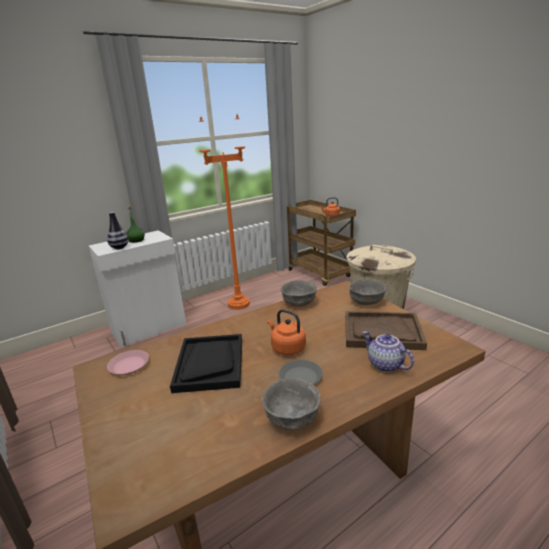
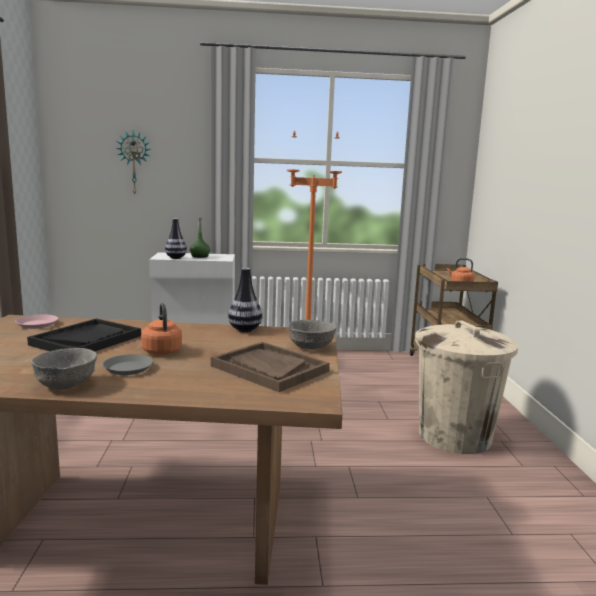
camera: 30 degrees right, 10 degrees down
(35, 163) = (134, 163): none -> wall clock
(299, 303) = (245, 330): grey bowl -> vase
(384, 365) = (213, 386): teapot -> none

